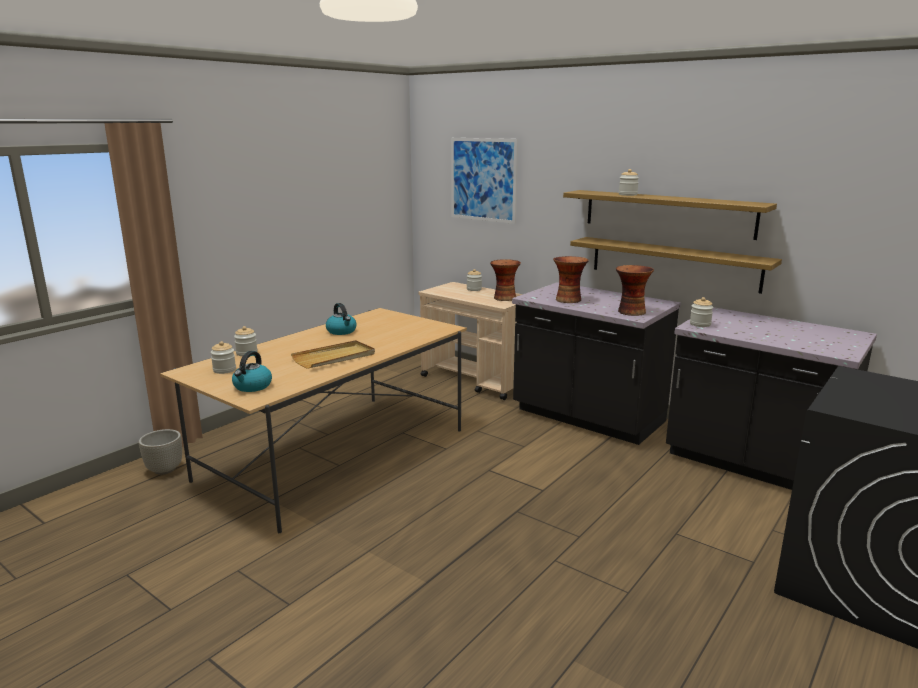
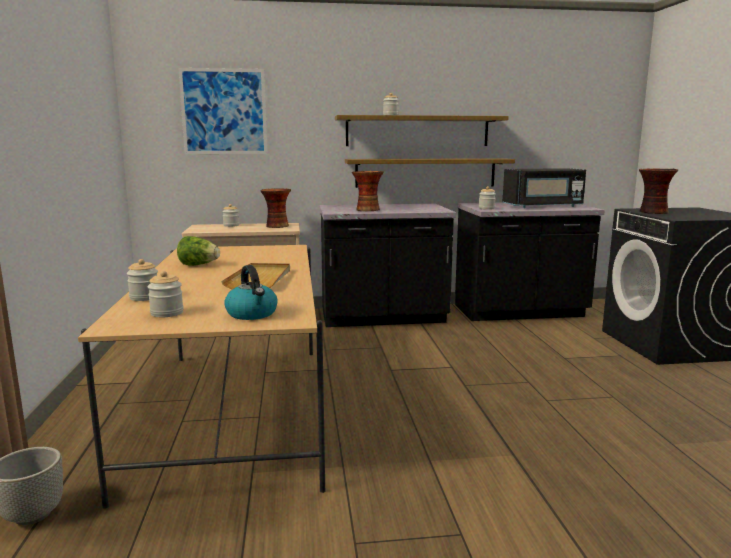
camera: 45 degrees left, 5 degrees down
(342, 331) = (198, 265): kettle -> lettuce
(630, 312) = (429, 209): vase -> vase (653, 212)
(792, 336) = (543, 206): none -> black microwave

